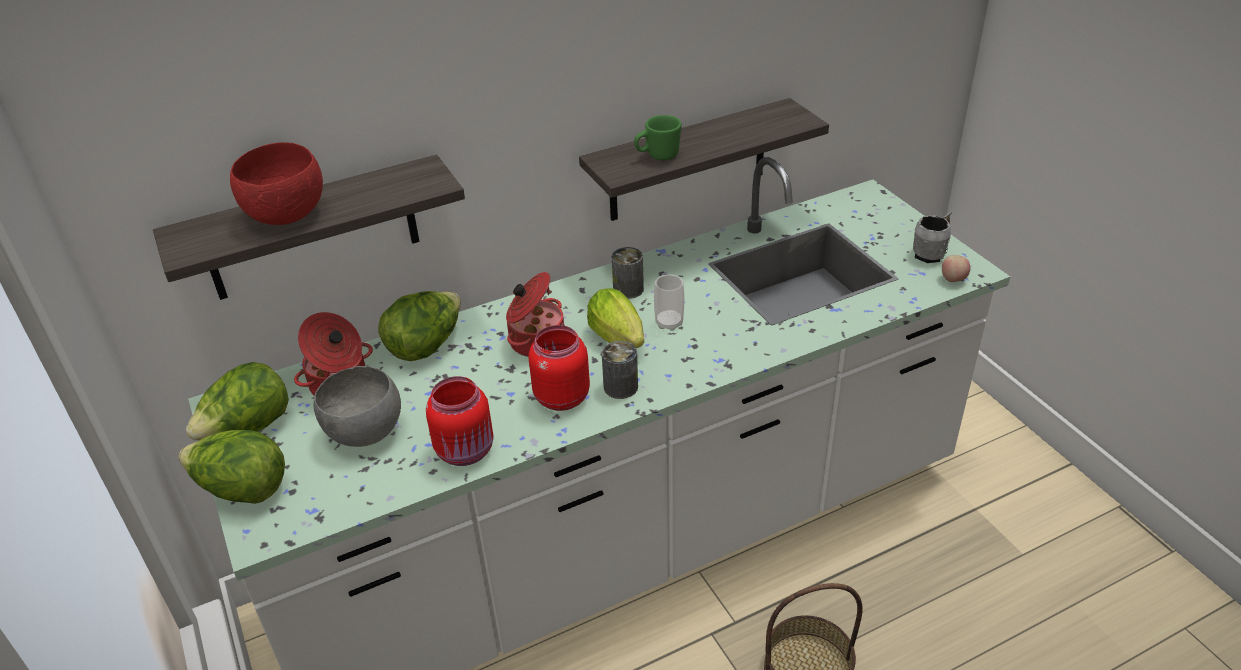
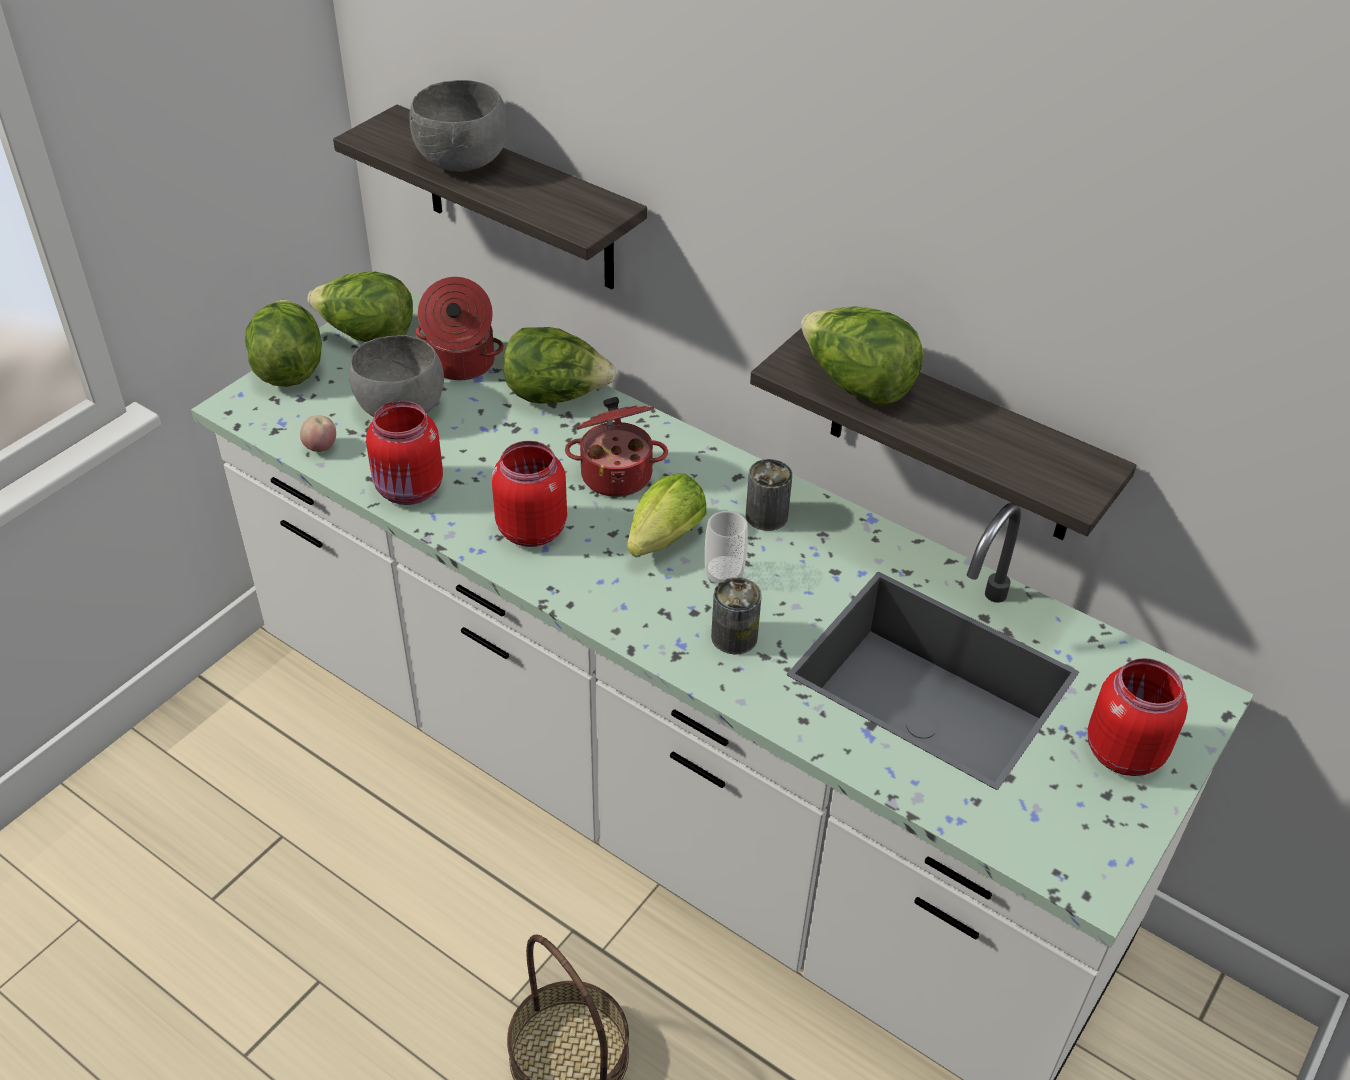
camera: 60 degrees right, 5 degrees up
(288, 215) = (462, 164): red bowl -> grey bowl
(620, 387) = (577, 572): can -> can (734, 637)
(657, 156) = (856, 386): green mug -> lettuce
(891, 230) = (1121, 751): none -> red jar
(931, 253) = (1098, 816): grey mug -> none
(953, 280) = (1045, 860): apple -> apple (321, 448)

